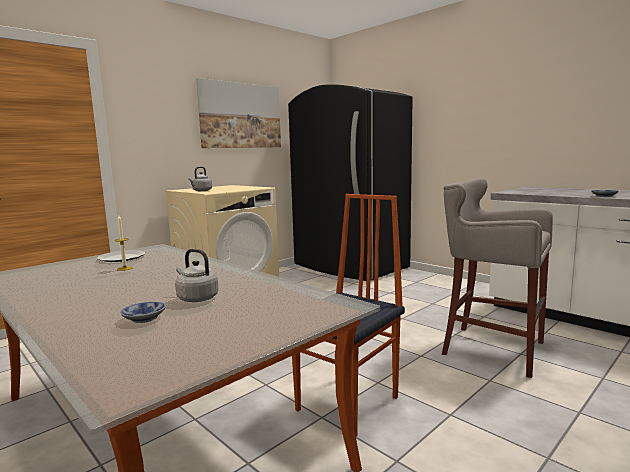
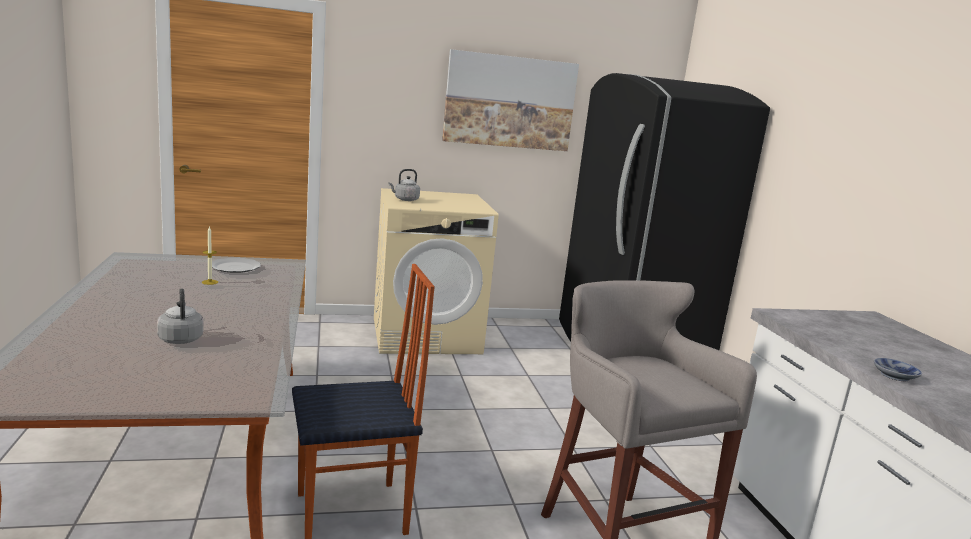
camera: 30 degrees right, 5 degrees up
(146, 318) = (111, 344): bowl -> none

